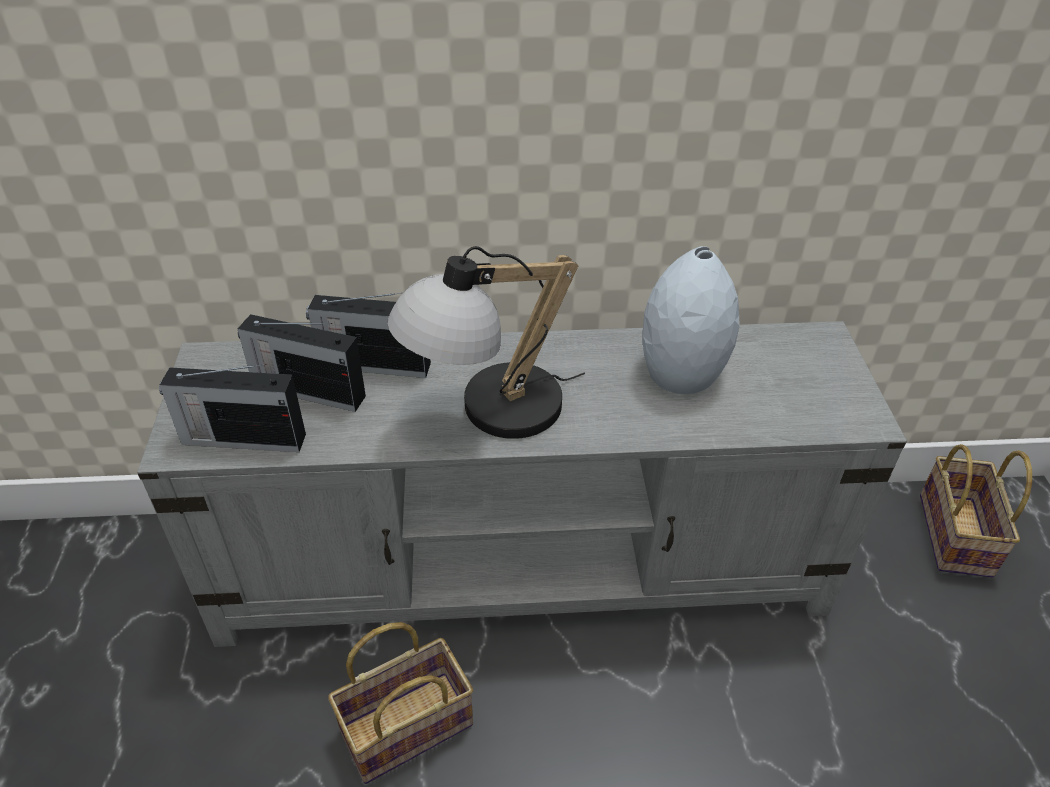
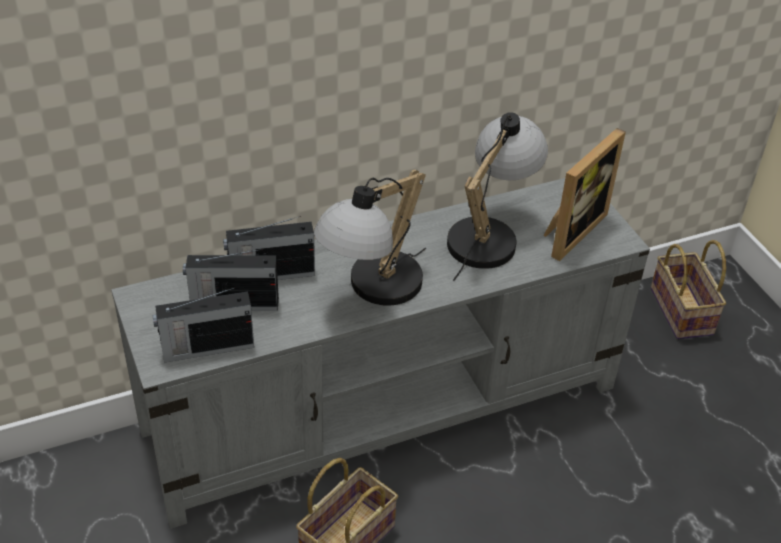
camera: 20 degrees left, 0 degrees up
(679, 373) = (489, 234): grey vase -> table lamp
(795, 391) = (570, 230): none -> picture frame

